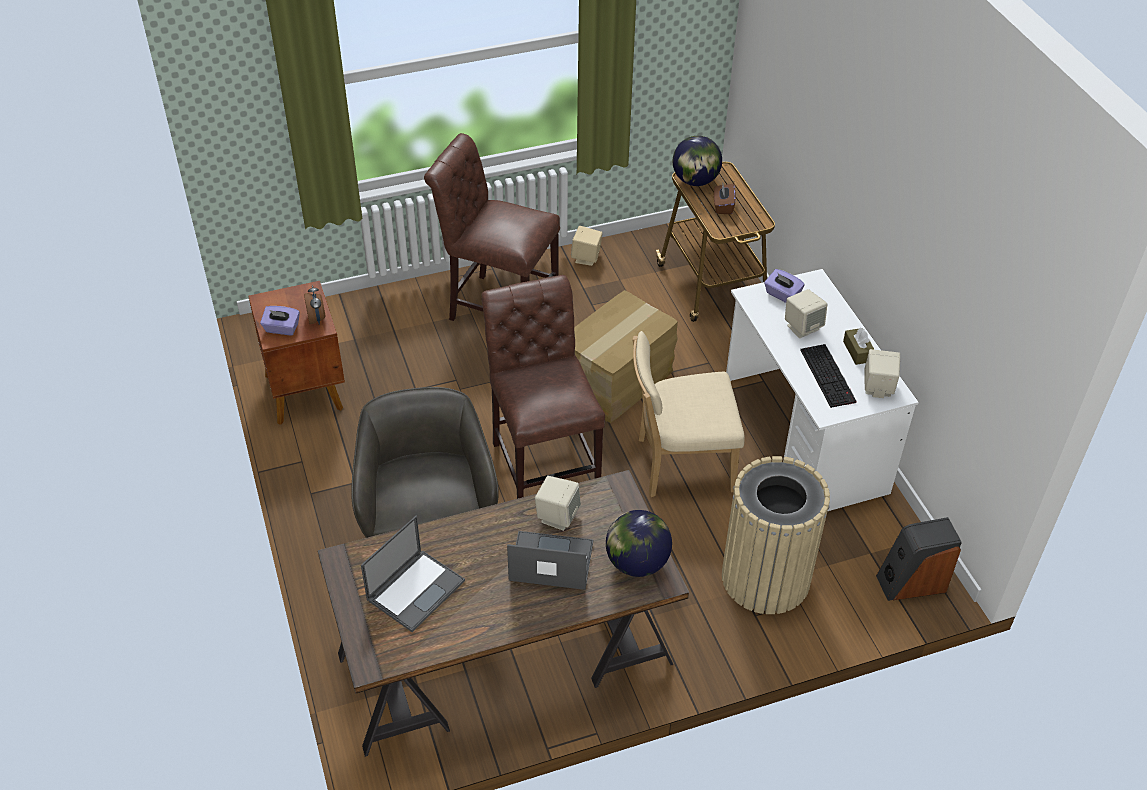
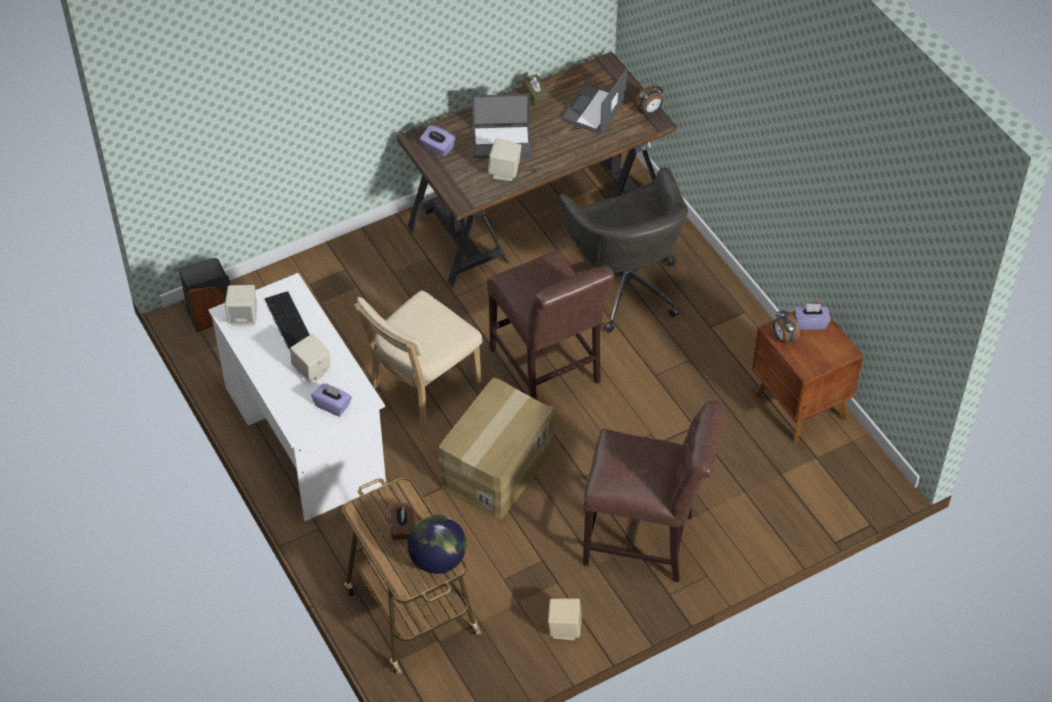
camera: 170 degrees right, 5 degrees up
(343, 576) = (649, 111): none -> alarm clock
(637, 563) = (437, 148): globe -> purple tissue box
(680, 464) = (421, 387): beige chair -> beige chair turned 150 degrees clockwise
(765, 577) = (338, 299): beige trash can -> none
(857, 351) = (260, 352): brown tissue box -> brown tissue box (535, 94)

